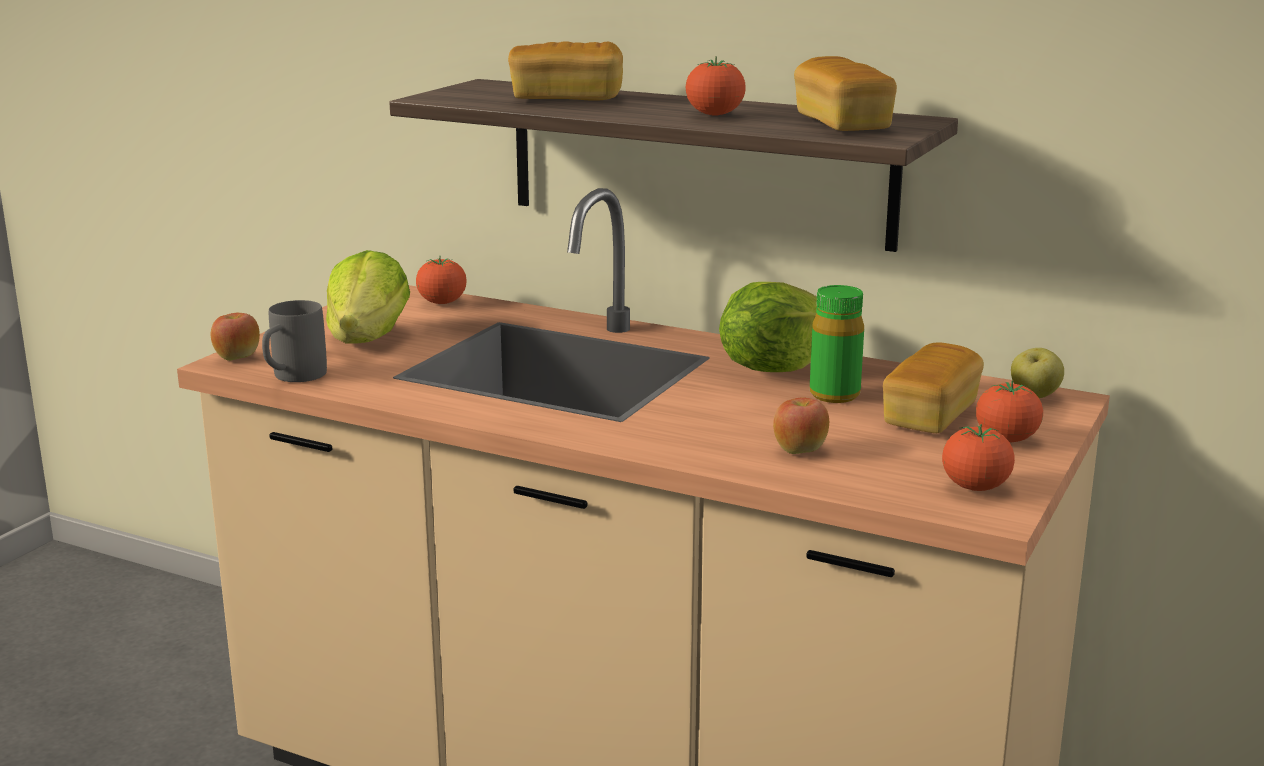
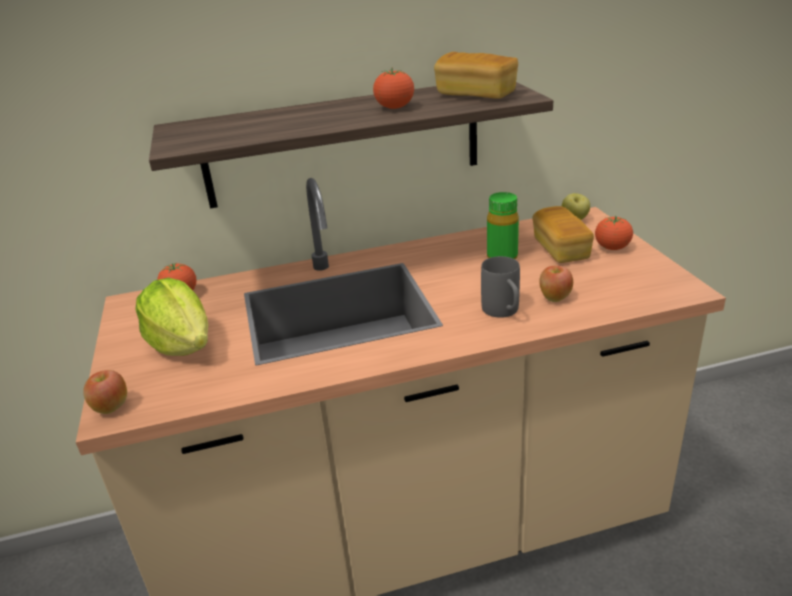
camera: 40 degrees left, 10 degrees up
(292, 378) = (186, 401): grey mug -> grey mug (504, 312)
(566, 99) = (271, 122): bread -> none
(773, 367) = (444, 255): lettuce -> none
(975, 488) = (654, 280): tomato -> none

